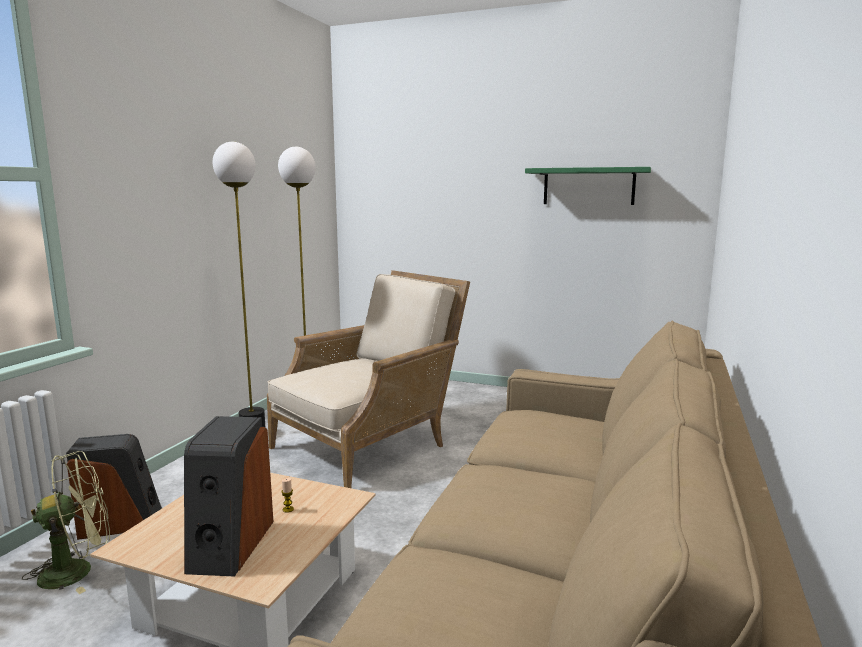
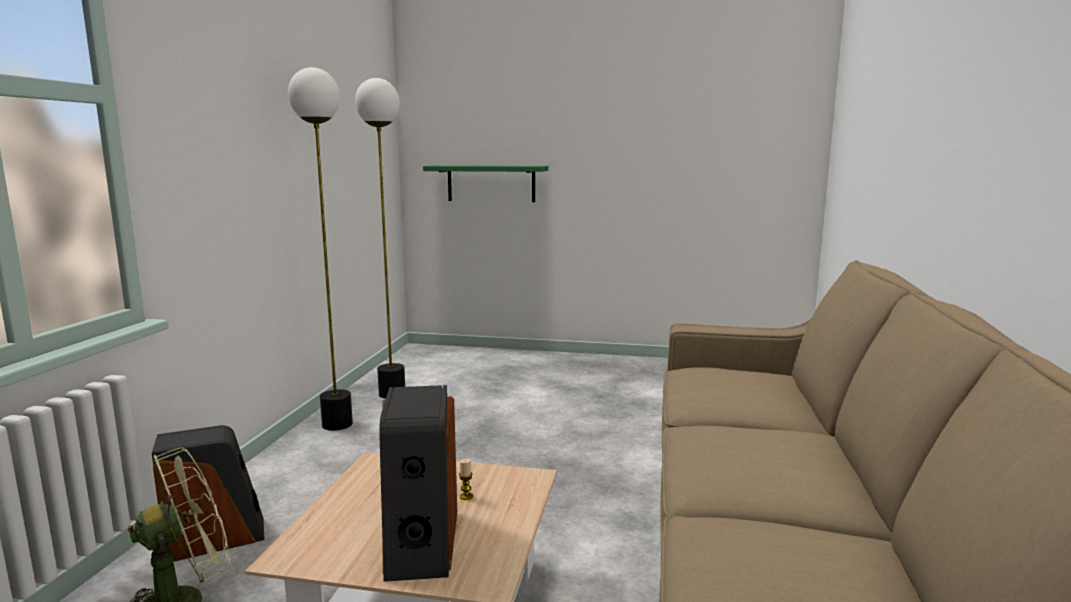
camera: 10 degrees left, 0 degrees up
(370, 443) = (482, 423): beige armchair -> none
(588, 186) = (693, 129): green shelf -> green shelf (491, 183)

